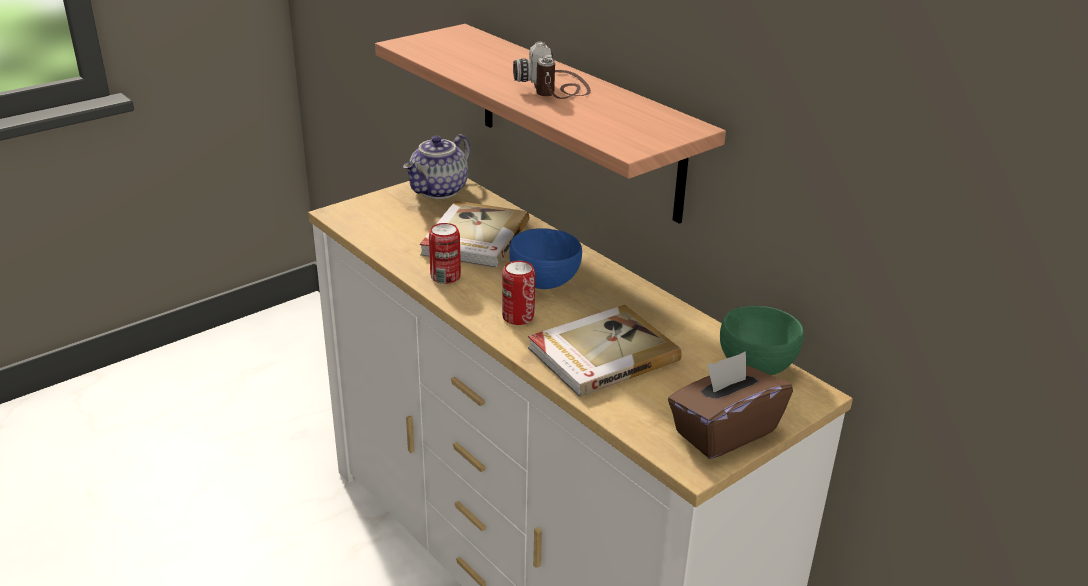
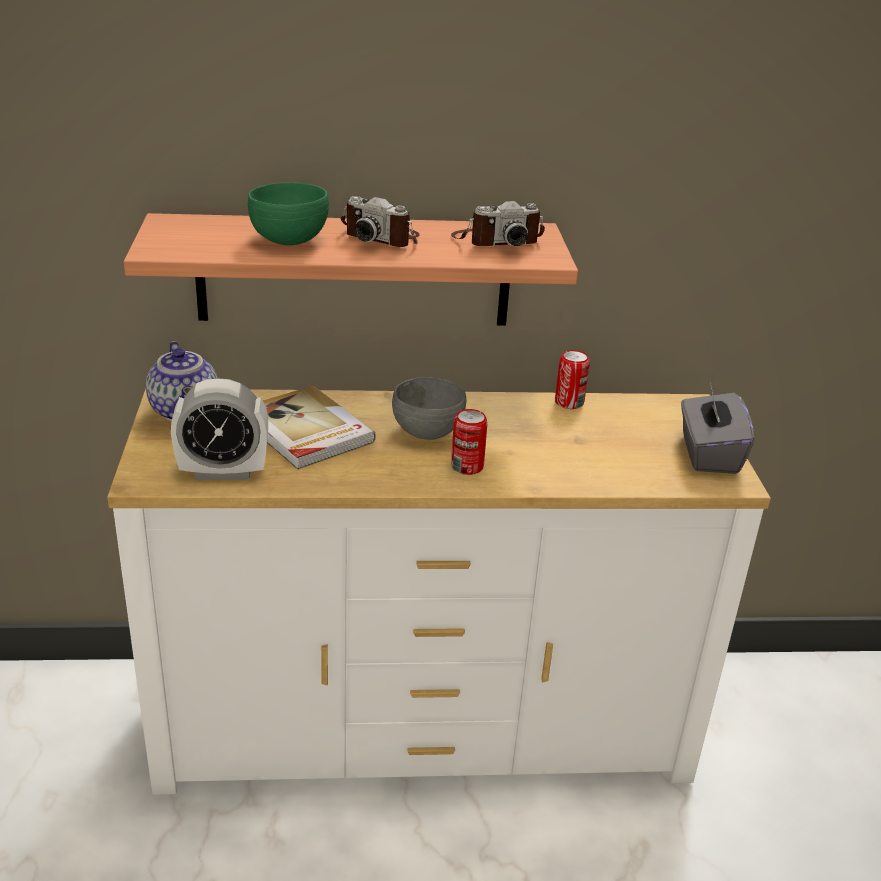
camera: 55 degrees left, 0 degrees up
(382, 233) = (223, 472): none -> alarm clock
(445, 277) = (355, 472): can -> can (569, 402)
(543, 282) = (426, 433): blue bowl -> grey bowl
(601, 354) = (563, 455): book -> none
(631, 121) = (497, 240): none -> camera
(724, 431) = (708, 454): brown tissue box -> grey tissue box
(755, 367) = (643, 407): green bowl -> green bowl (289, 241)

